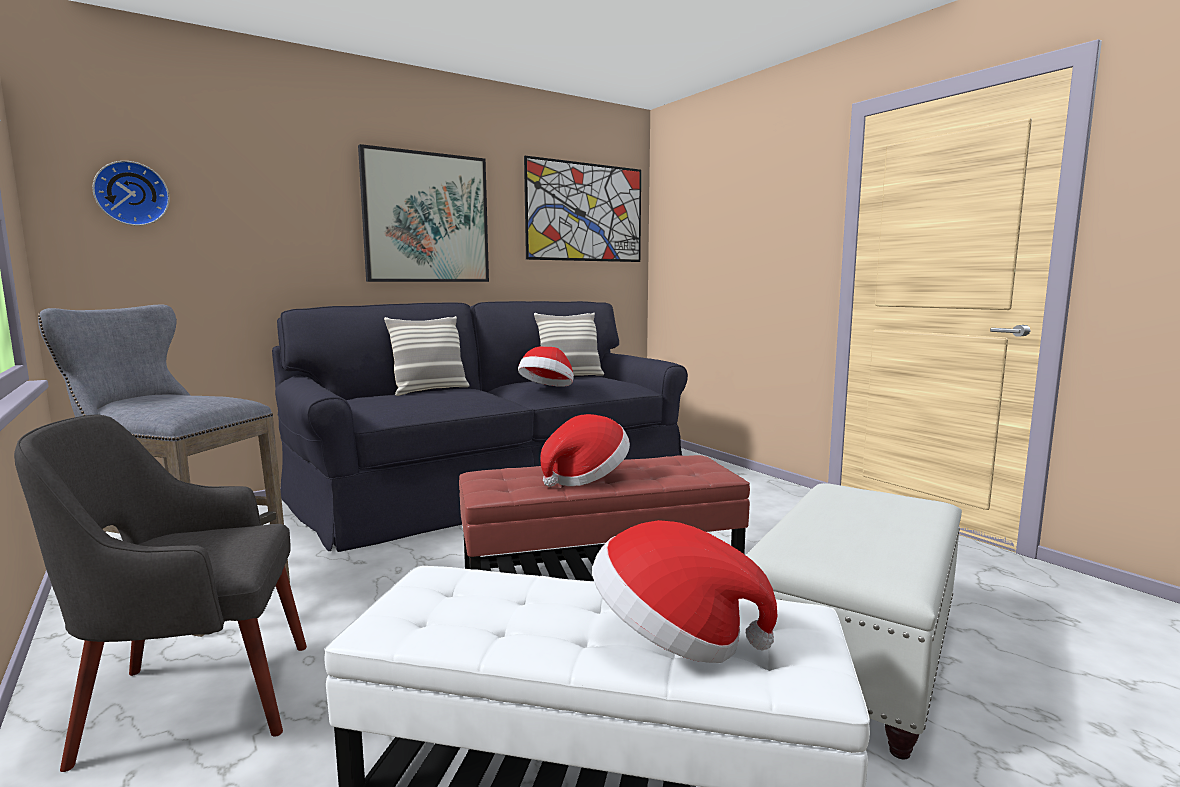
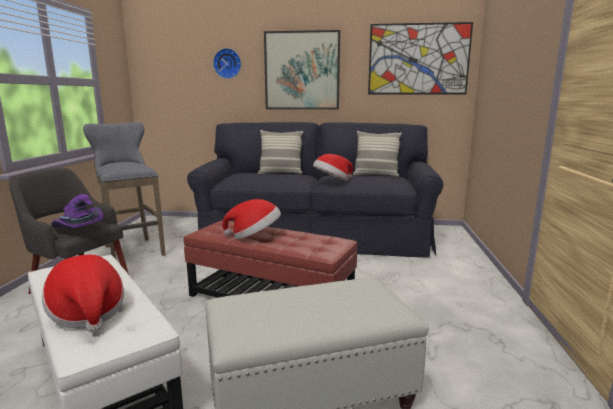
camera: 40 degrees right, 5 degrees up
(132, 194) = (165, 68): wall clock -> wall clock (227, 63)
(224, 548) = (77, 229): none -> purple hat

